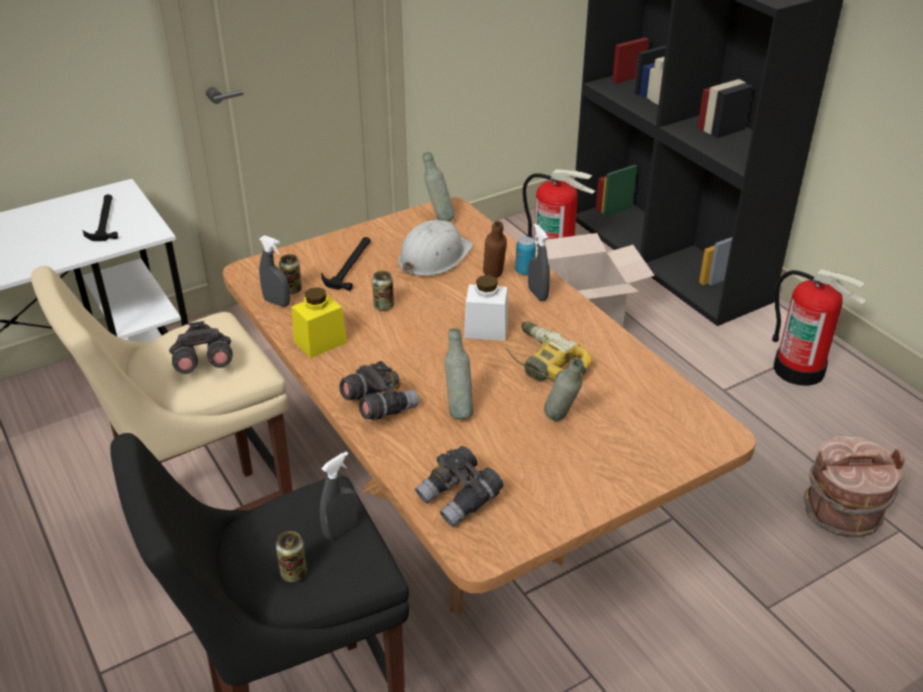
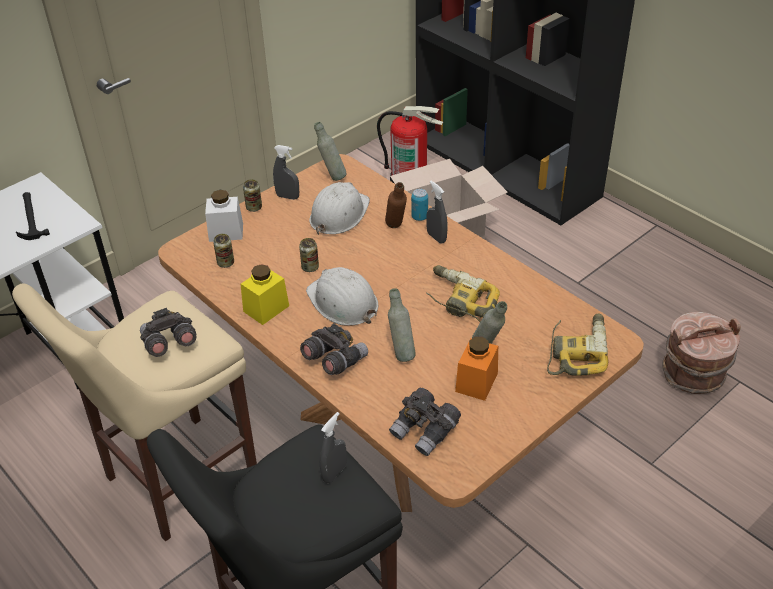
camera: 10 degrees left, 5 degrees up
(277, 302) = (216, 277): grey spray bottle -> grey spray bottle (287, 197)
(293, 573) = (307, 516): can -> can (254, 207)
(350, 265) = (268, 232): hammer -> none
(408, 347) = (342, 302): none -> white hard hat
(486, 329) = (402, 276): white jar -> white jar (226, 232)
(537, 455) = (476, 382): none -> orange jar
(669, 438) = (576, 351): none -> power drill
(799, 369) = (635, 255): fire extinguisher -> none

